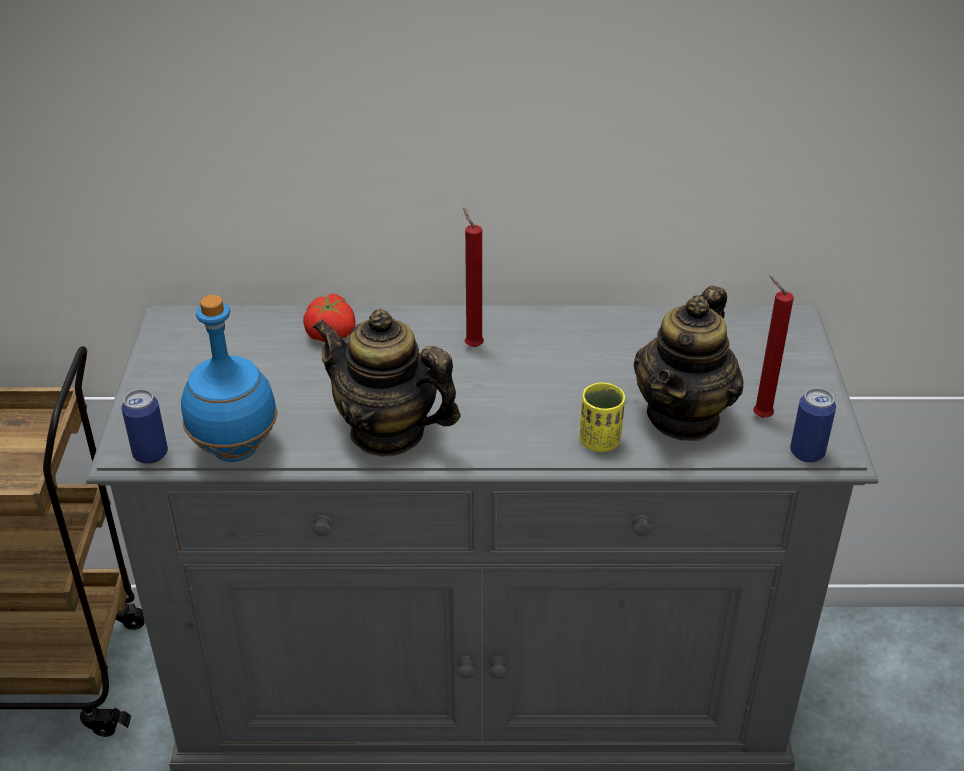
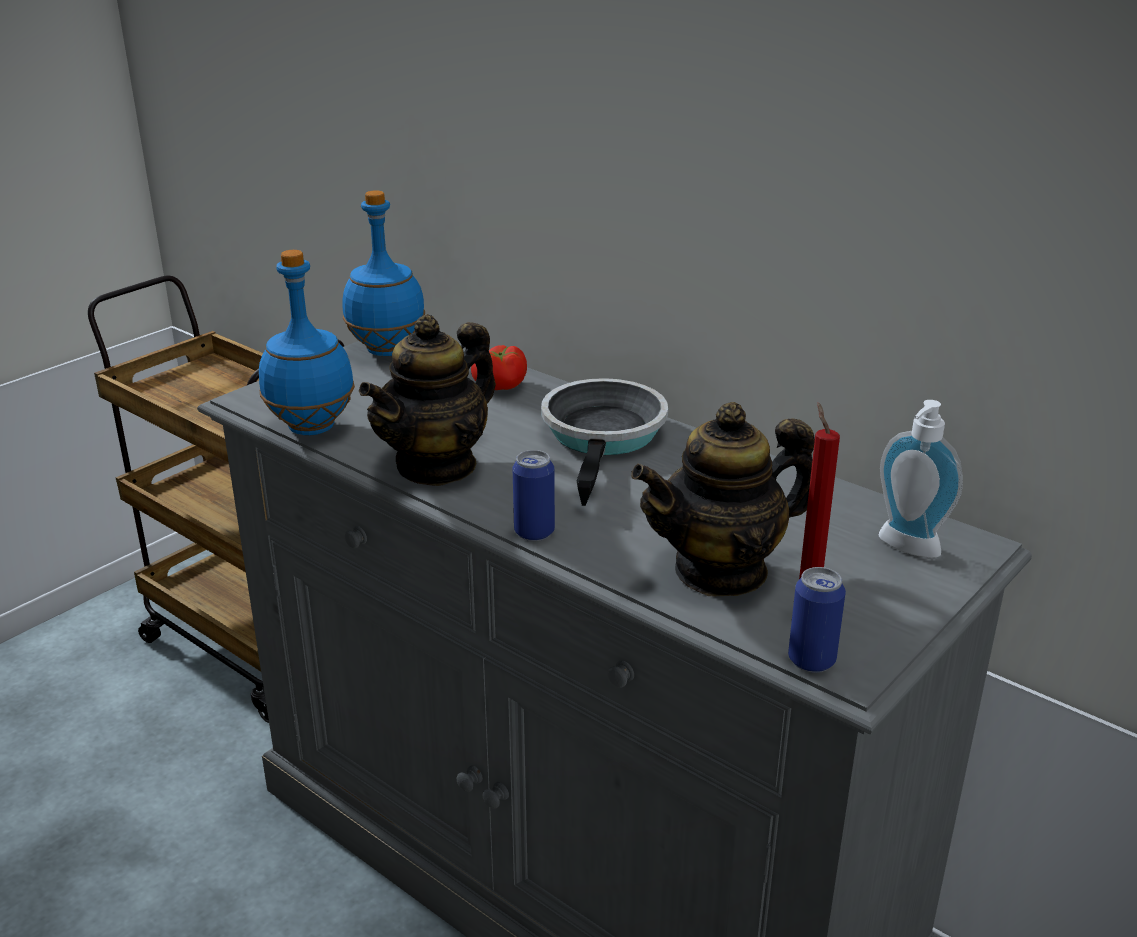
camera: 40 degrees right, 10 degrees down
(150, 454) = (253, 406): can -> can (534, 532)
(184, 341) = (388, 350): none -> blue bottle
(388, 432) = (437, 465): teapot -> teapot turned 120 degrees counterclockwise
(472, 345) = (604, 437): red candle -> frying pan
(600, 441) = (606, 552): yellow cup -> none
(760, 342) = (905, 548): none -> soap dispenser

